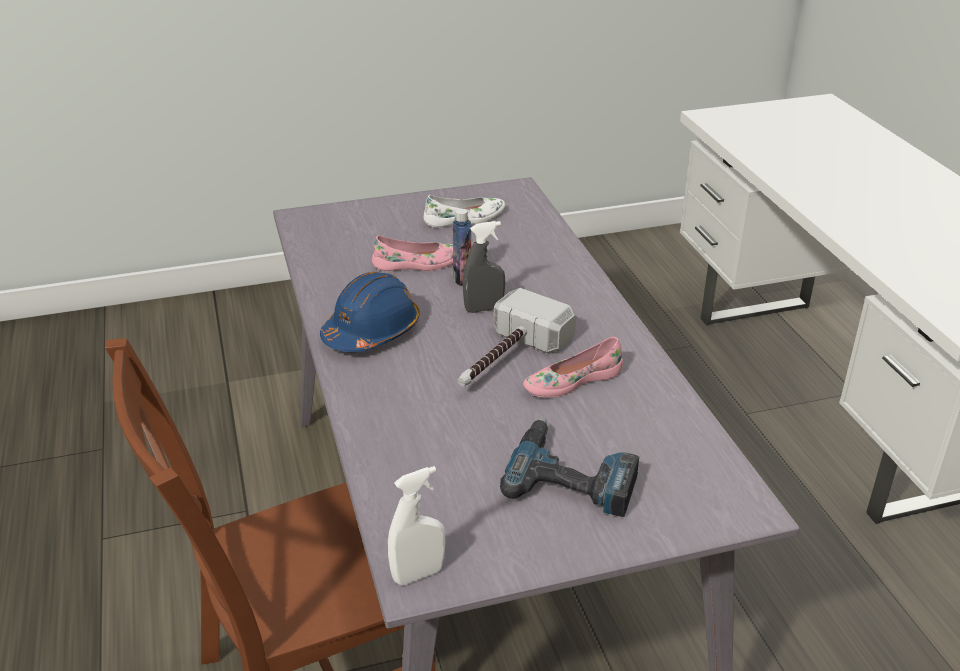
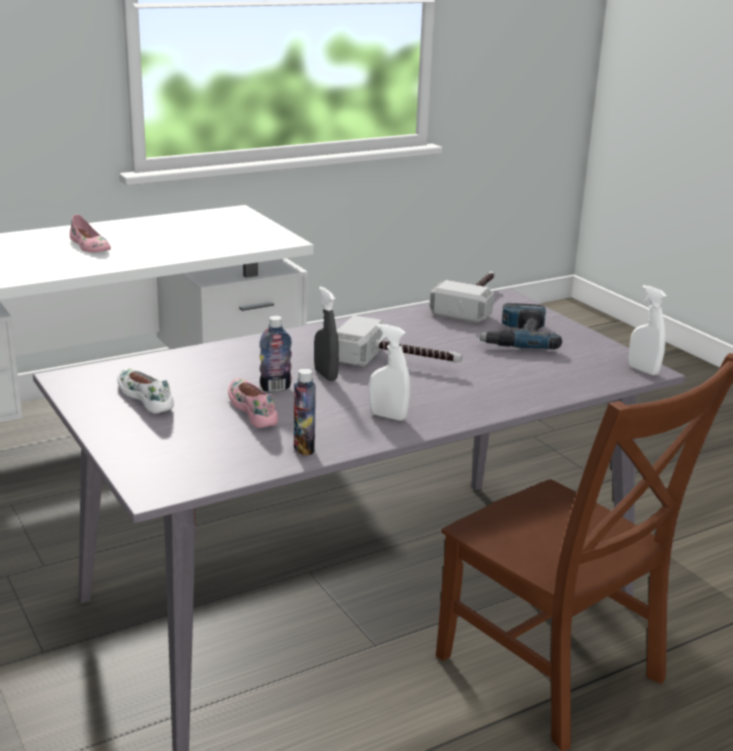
camera: 105 degrees left, 10 degrees down
(331, 280) = (304, 448): none -> bottle
(372, 331) = (388, 416): blue hard hat -> white spray bottle
(572, 380) = (411, 340): pink shoe -> pink shoe (89, 246)
(718, 466) = (473, 303): none -> hammer

